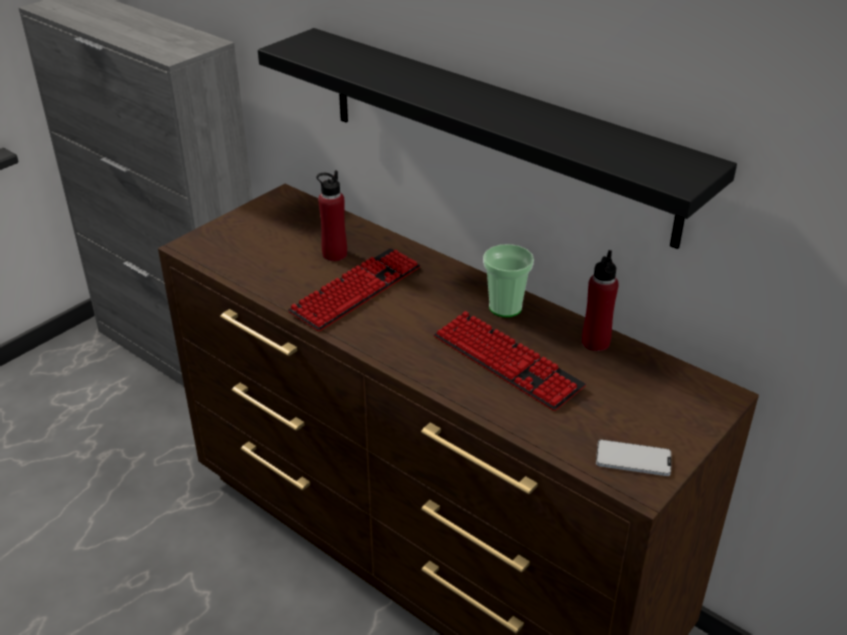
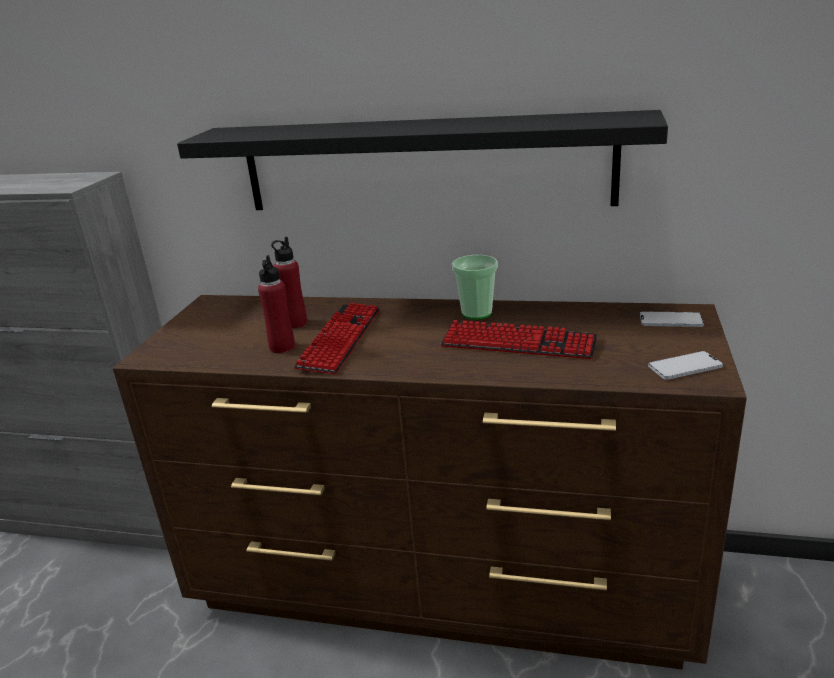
camera: 25 degrees left, 10 degrees down
(595, 342) = (569, 312): red bottle -> red bottle (282, 347)
(685, 397) = (671, 321): none -> phone

